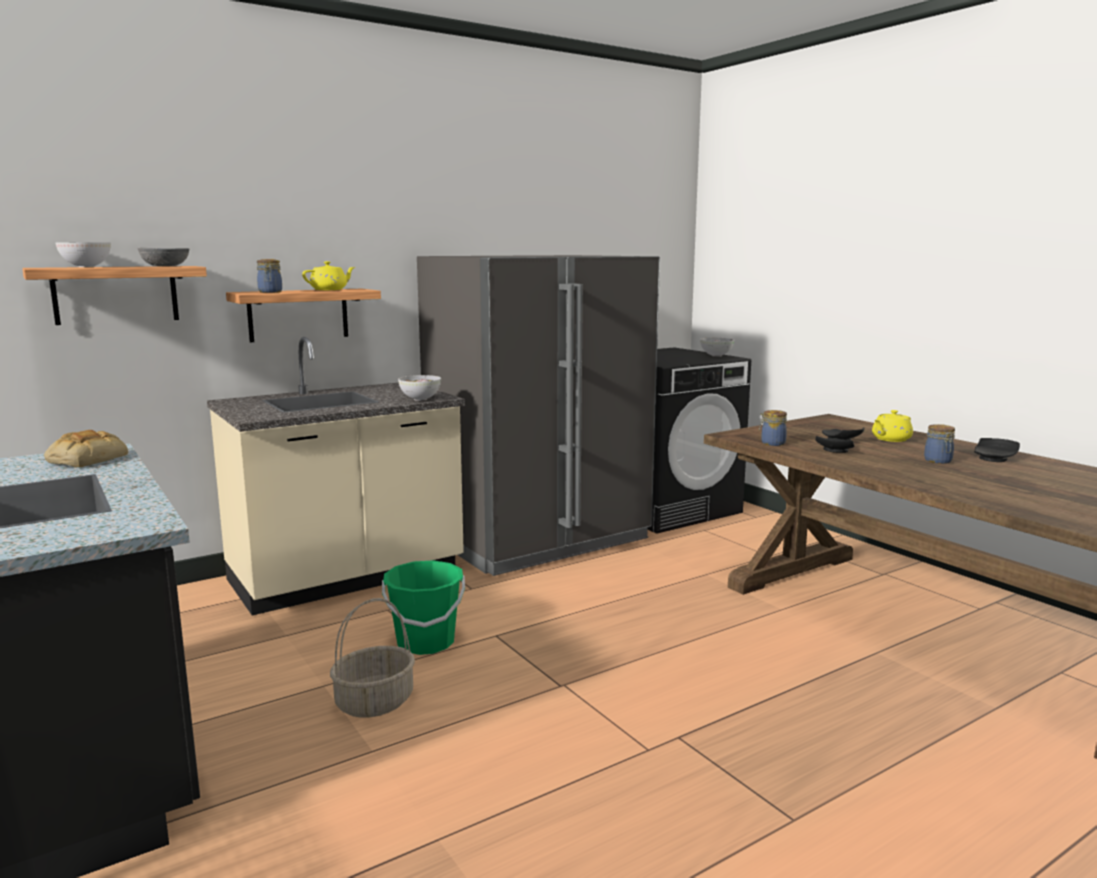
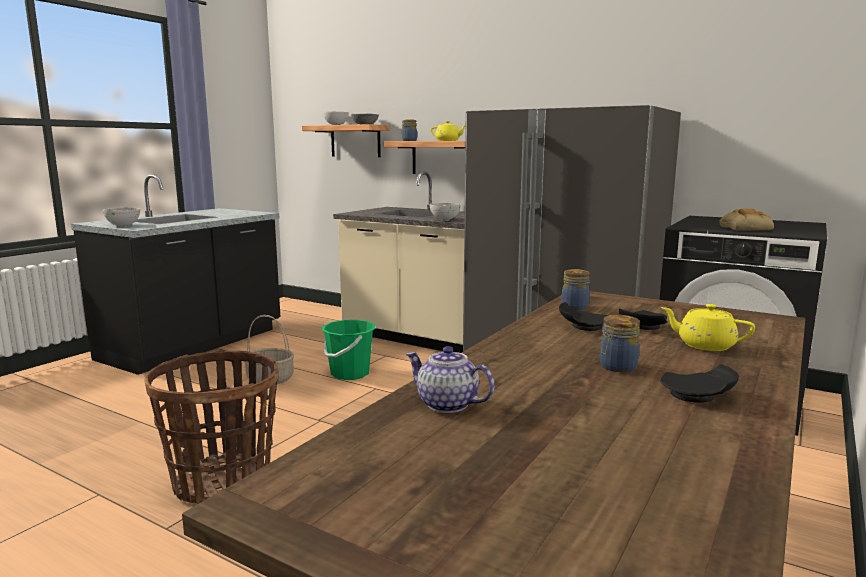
camera: 65 degrees right, 0 degrees up
(87, 459) = (243, 213): bread -> bread (745, 228)
(696, 770) = (223, 482): none -> basket
(716, 355) = (804, 231): bowl -> bowl (123, 226)
(1021, 502) = (446, 404): none -> teapot

